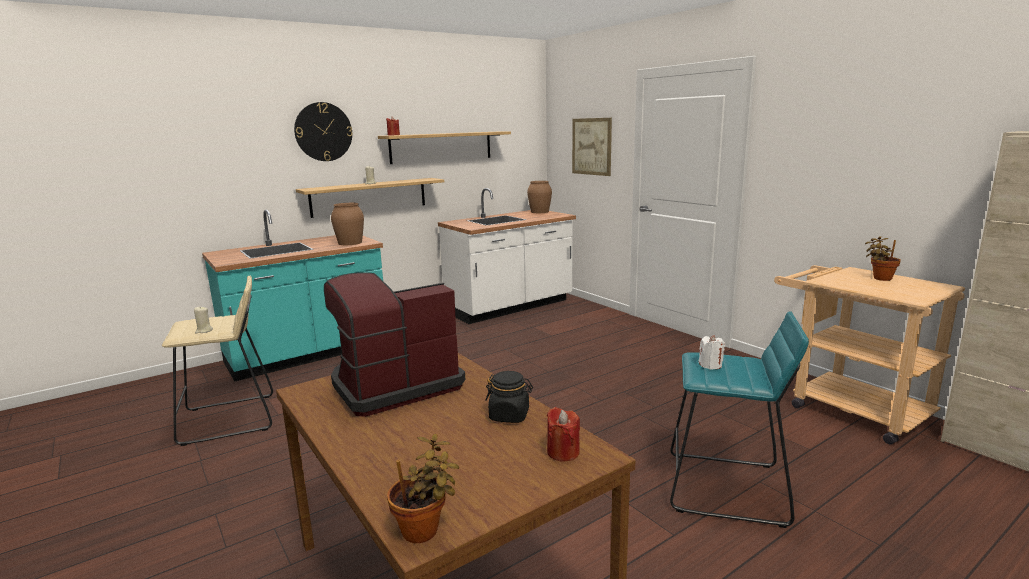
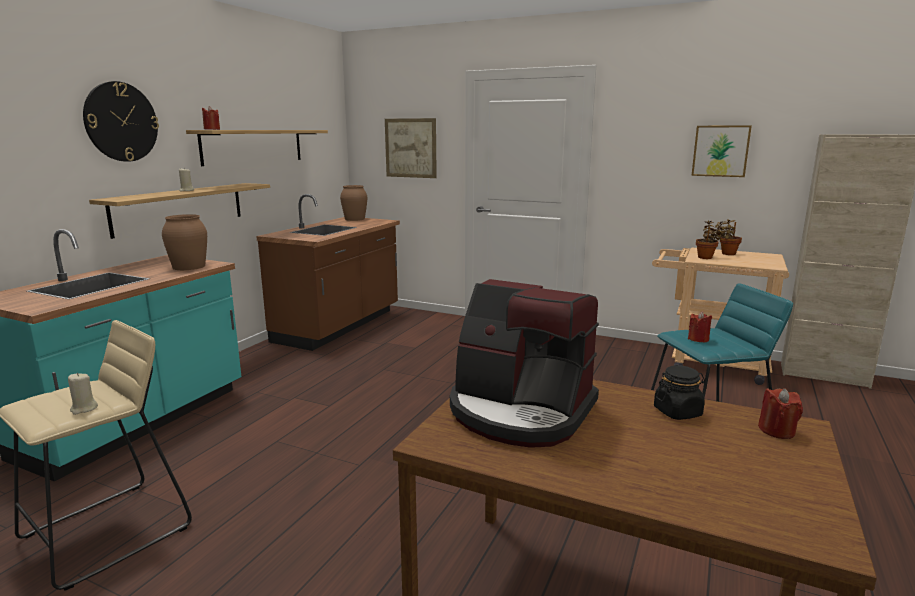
camera: 30 degrees left, 0 degrees up
(394, 385) = (520, 411): coffee machine -> coffee machine turned 90 degrees counterclockwise
(424, 531) = (820, 535): potted plant -> potted plant (706, 257)
(510, 307) = (339, 326): white counter -> brown counter
(710, 365) = (698, 339): white candle -> red candle
(890, 152) = (720, 151): none -> picture

